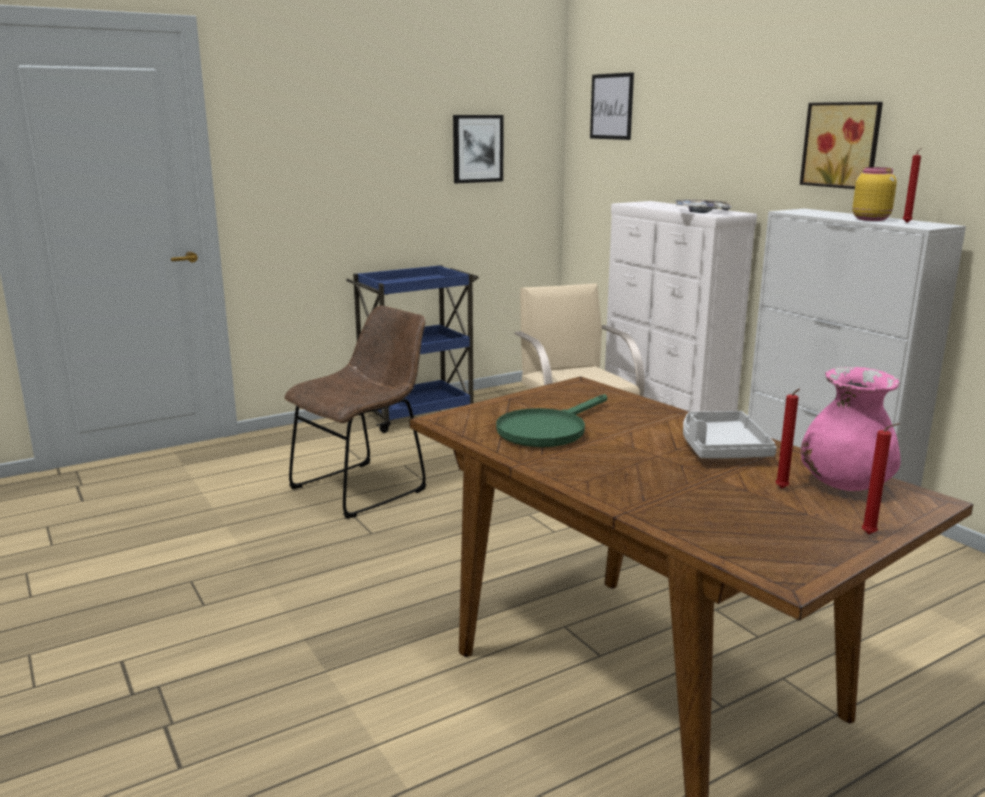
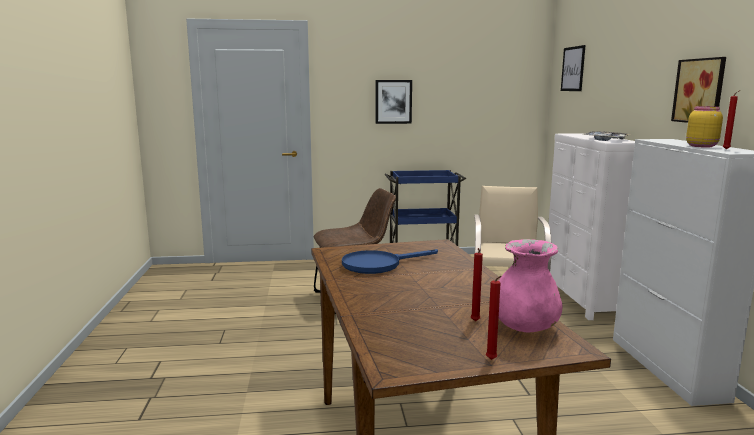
camera: 25 degrees right, 5 degrees down
(477, 148) = (481, 97): picture -> picture (393, 101)
(548, 430) = (378, 264): green frying pan -> blue frying pan
(721, 449) = (472, 292): grey tray -> none

